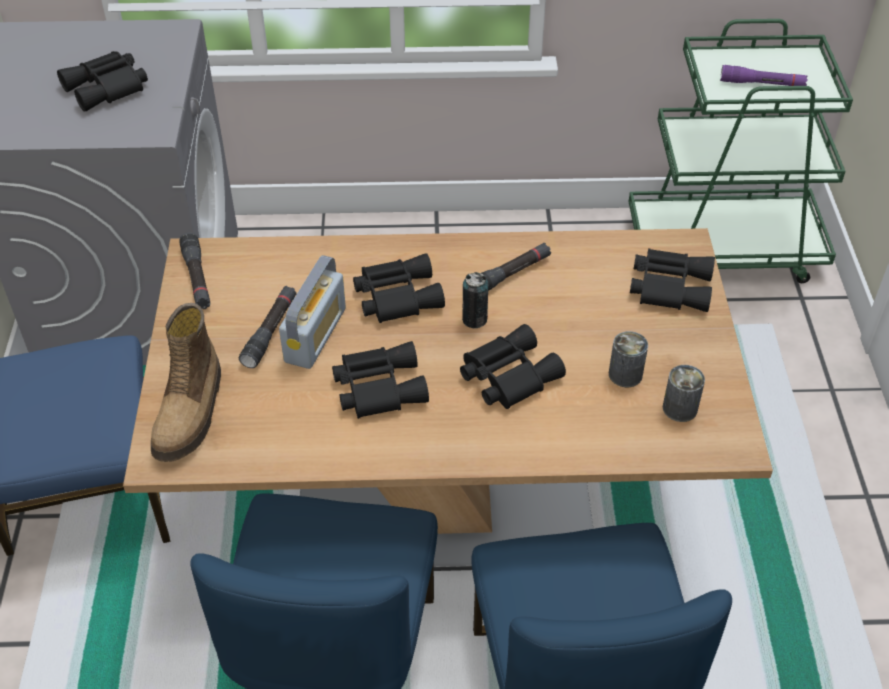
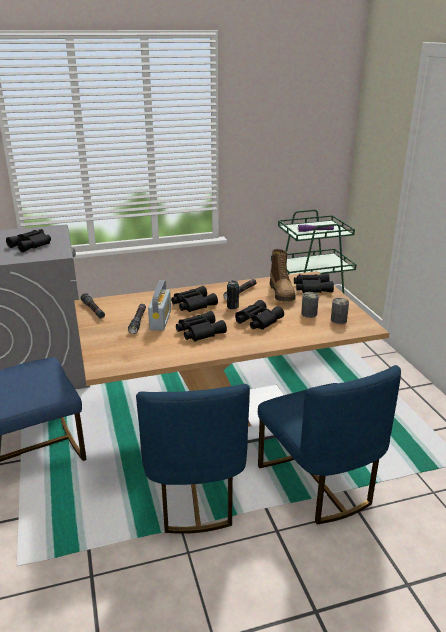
camera: 15 degrees left, 20 degrees down
(191, 413) = (110, 351): boot -> boot (282, 293)

